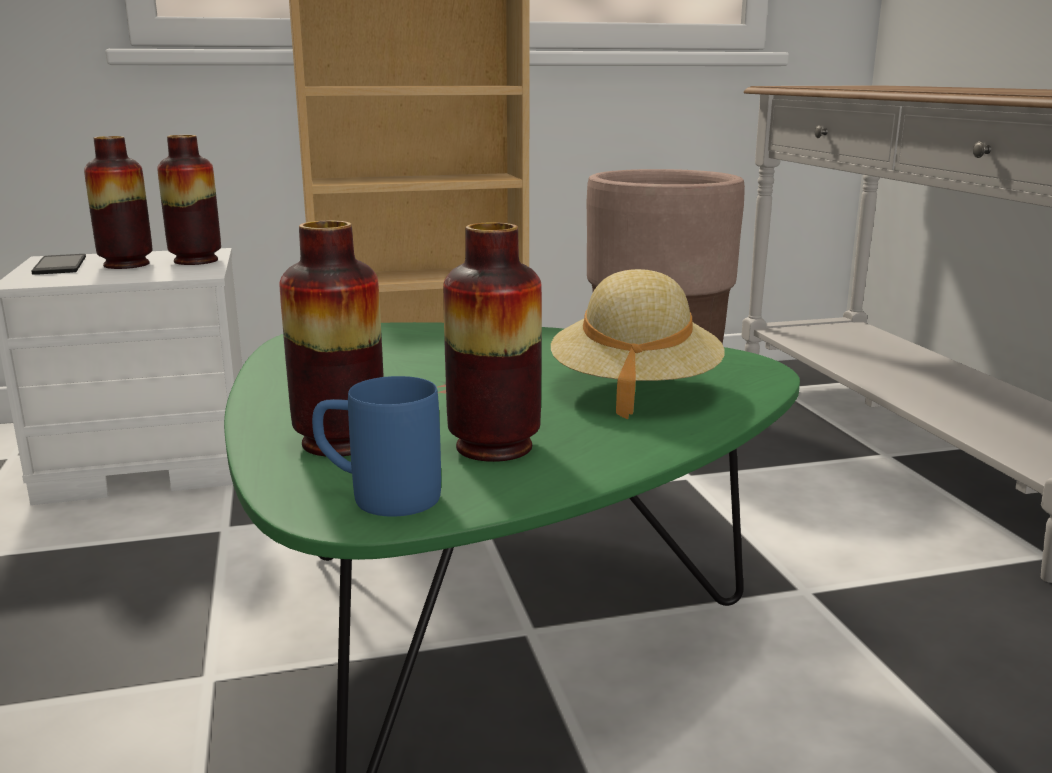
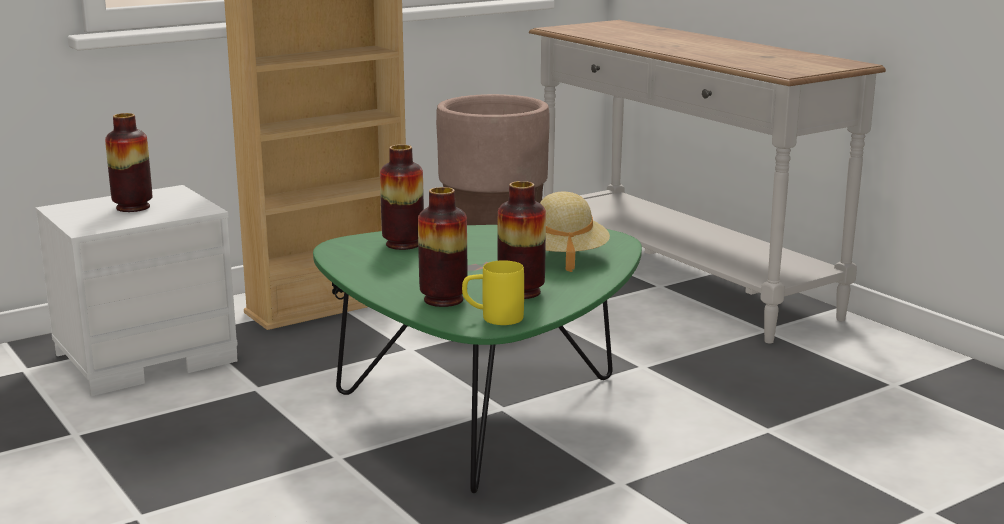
camera: 20 degrees left, 0 degrees up
(60, 265) = (82, 213): phone -> none
(196, 261) = (180, 199): vase -> vase (403, 244)
(378, 496) = (493, 318): blue mug -> yellow mug

